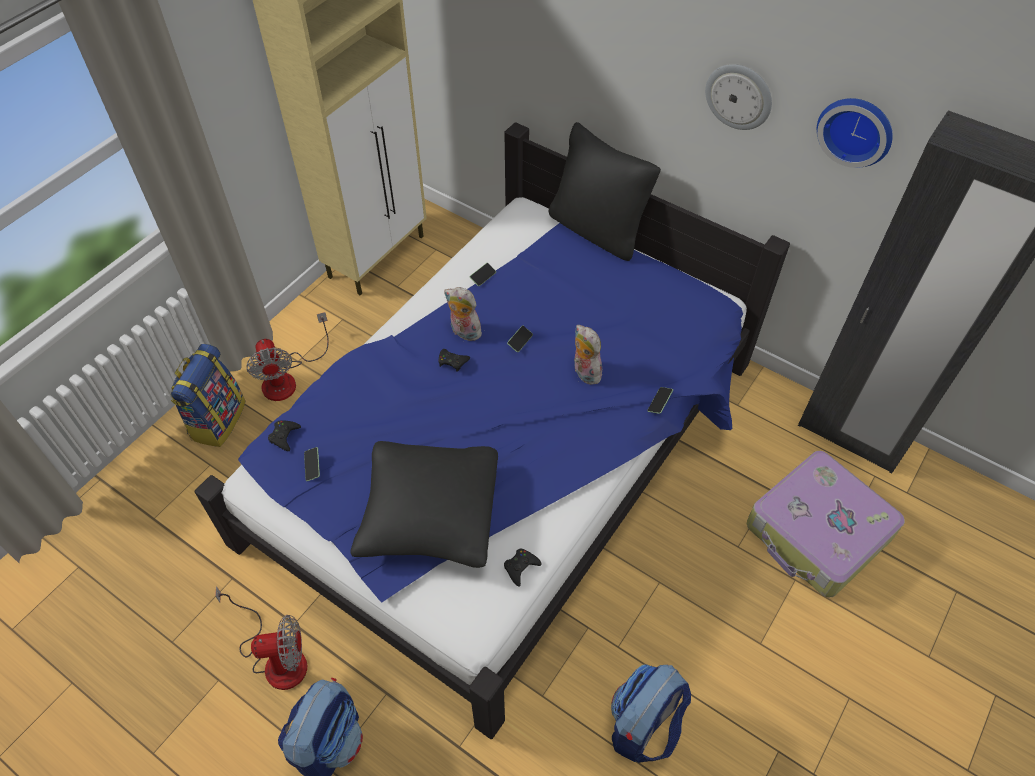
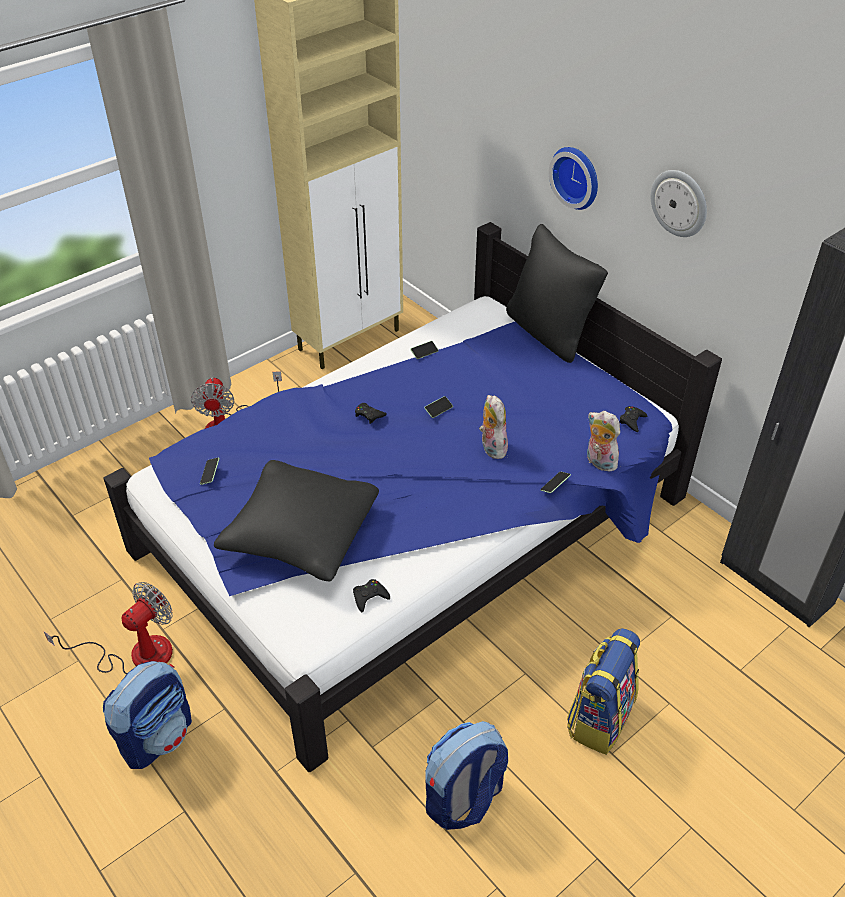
camera: 15 degrees right, 10 degrees down
(217, 420) = (156, 447): backpack -> backpack (599, 717)
(276, 657) = (136, 654): fan -> fan turned 60 degrees counterclockwise
(284, 436) = (195, 446): black game controller -> black game controller (632, 421)
(463, 332) = (389, 394): plush toy -> plush toy (598, 462)
(817, 533) = (708, 665): suitcase -> none
(856, 129) = (780, 240): wall clock -> wall clock (577, 176)

